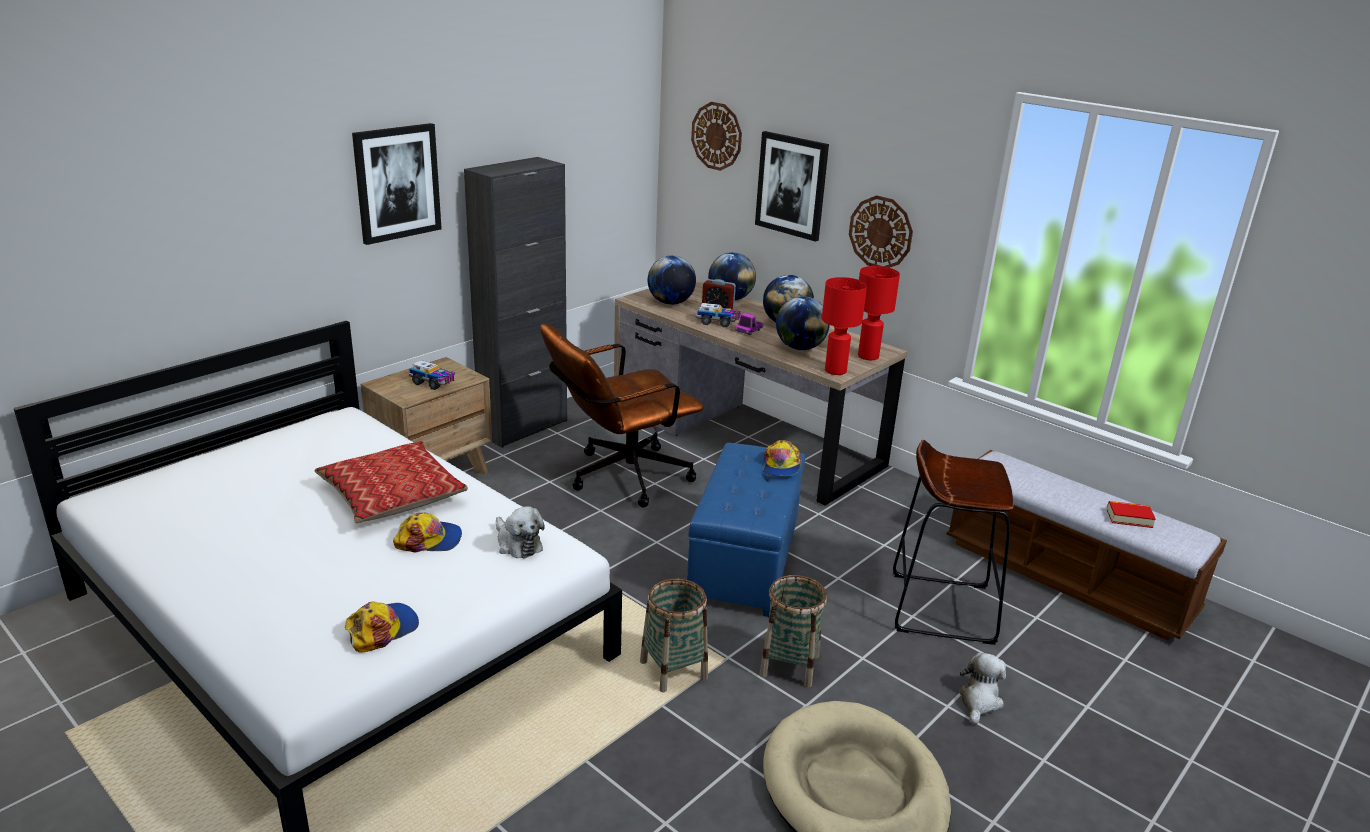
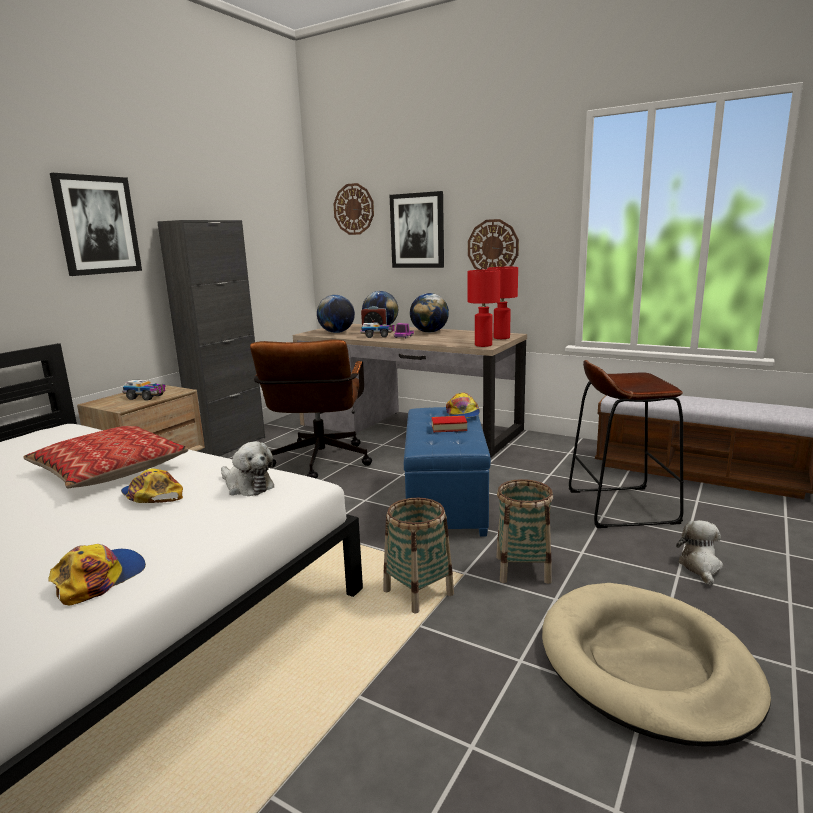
camera: 10 degrees left, 10 degrees down
(429, 540) = (152, 496): cap -> cap turned 120 degrees counterclockwise
(620, 478) = (319, 464): brown office chair -> brown office chair turned 45 degrees counterclockwise
(799, 348) = (448, 339): globe -> none
(1129, 518) = (747, 407): book -> book (449, 427)

